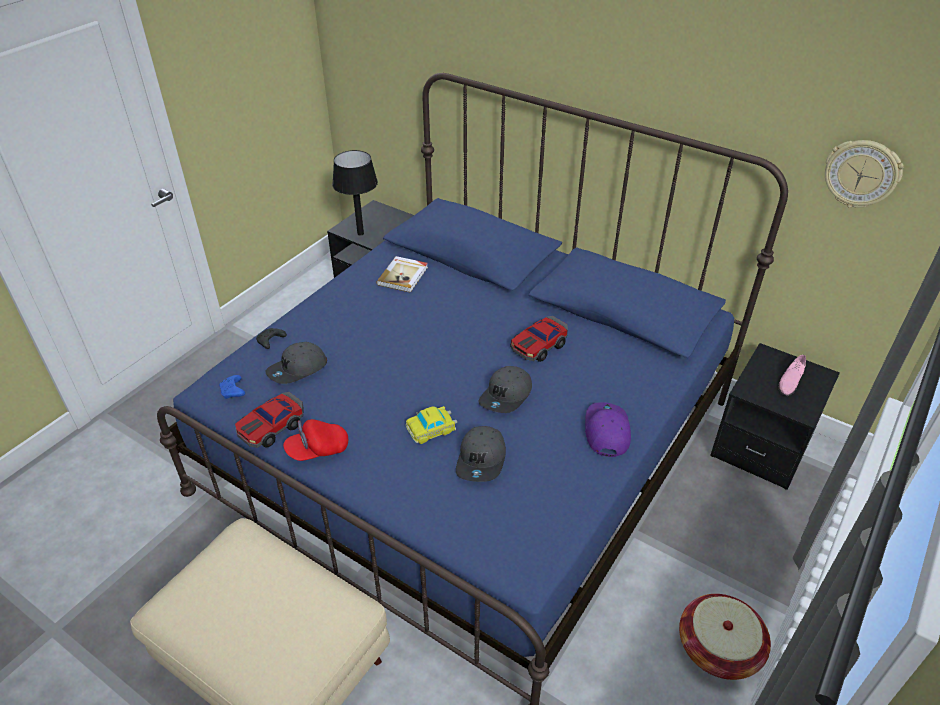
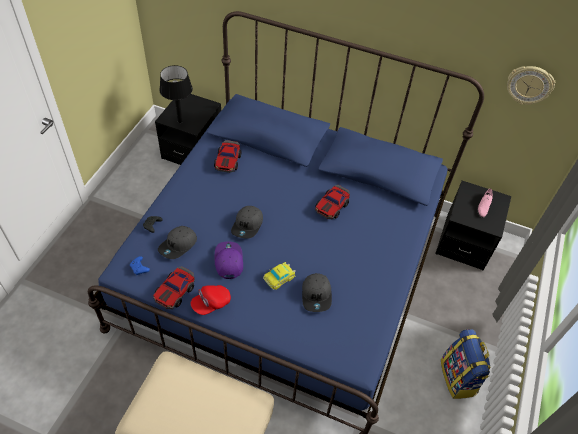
camera: 15 degrees left, 10 degrees up
(403, 276) = (228, 161): book -> toy car
(506, 396) = (320, 247): grey cap -> grey cap (248, 225)
(606, 431) = (387, 264): purple cap -> purple cap (228, 261)
(718, 648) = (458, 378): basket -> backpack

